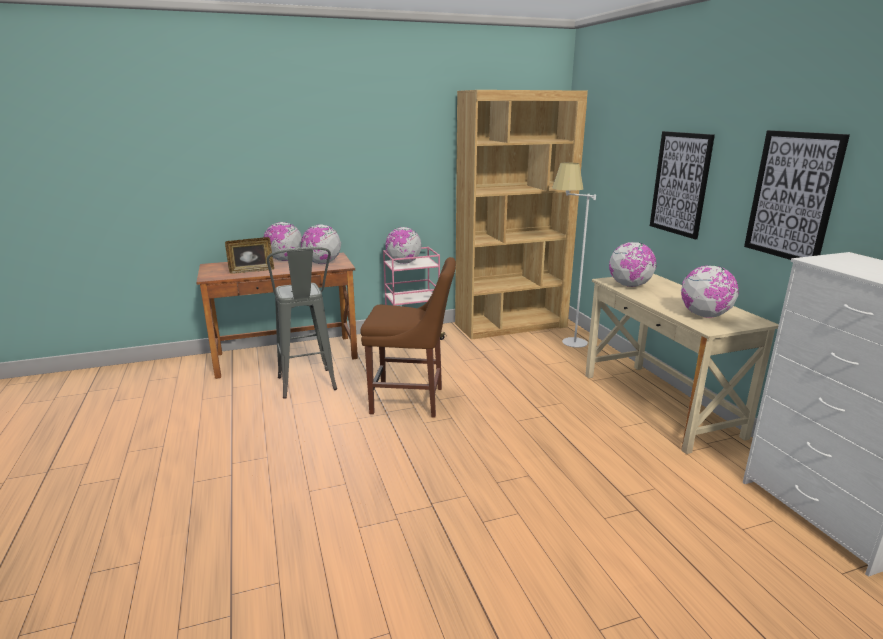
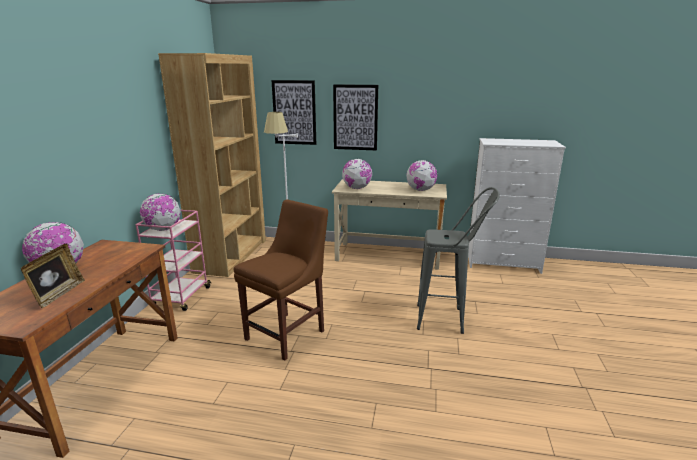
camera: 60 degrees left, 0 degrees up
(308, 388) = (194, 384): grey stool -> grey stool (449, 319)
(322, 263) = (118, 254): globe -> none
(792, 196) = (439, 115): picture -> picture (294, 112)

